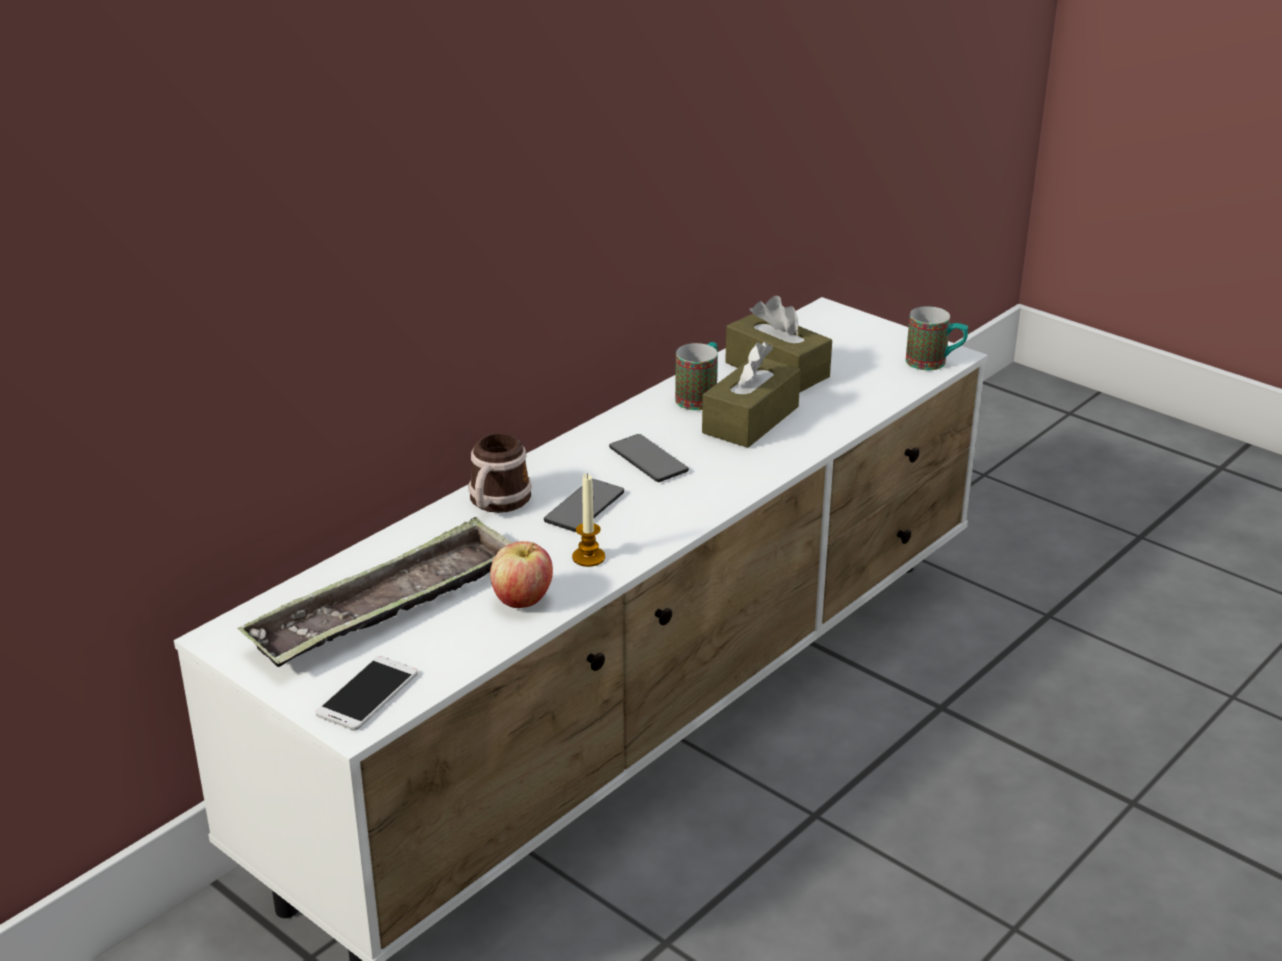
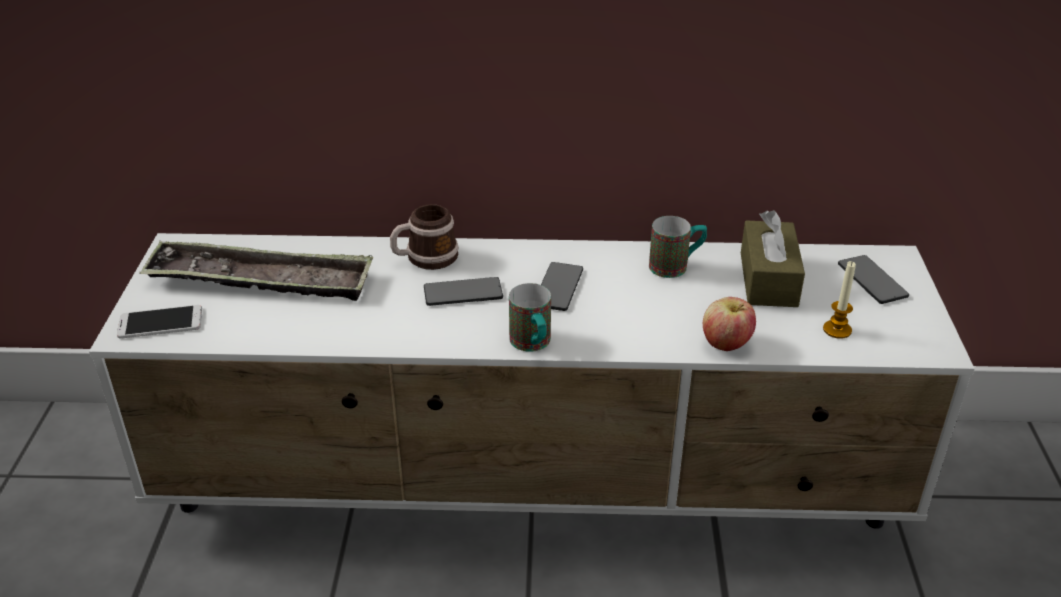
camera: 50 degrees right, 5 degrees up
(522, 600) = (321, 326): apple -> apple (726, 344)
(588, 557) = (403, 325): candle -> candle (837, 330)
(750, 420) = (677, 303): brown tissue box -> none
(839, 334) = (872, 280): none -> phone
(934, 363) = (908, 347): mug -> mug (533, 345)

